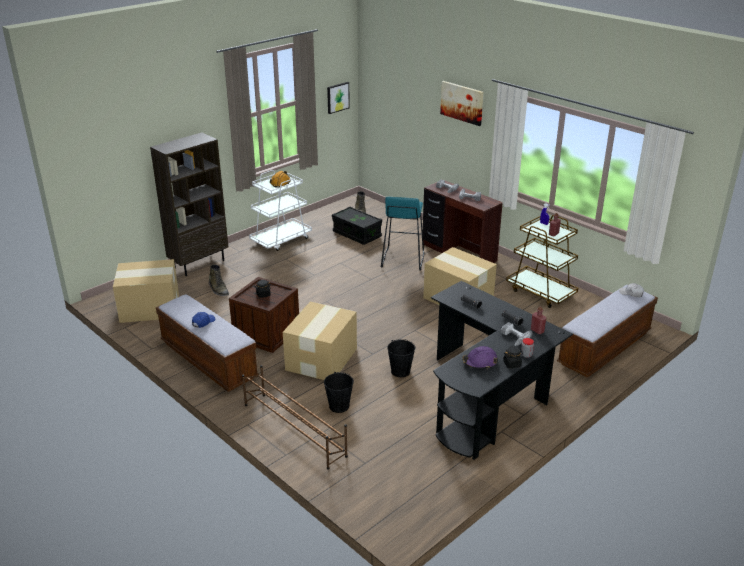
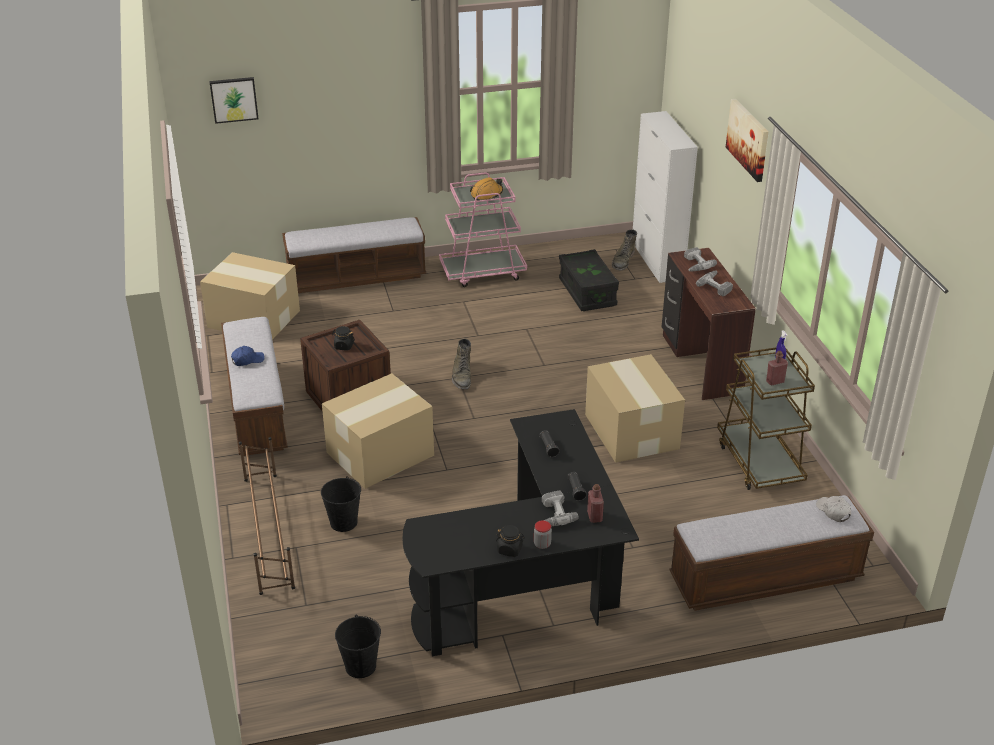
camera: 30 degrees right, 5 degrees up
(199, 264) = (356, 277): brown bookcase -> bench
(218, 289) = (348, 319): green boot -> green boot (462, 376)
(281, 240) = (483, 272): white cart -> pink cart
(337, 97) = (623, 85): picture -> picture (234, 99)
(379, 207) = (657, 260): none -> white cabinet
(400, 371) = (457, 506): black bucket -> black bucket (360, 666)
(402, 259) = (612, 349): turquoise stool -> none
(480, 362) = (472, 531): purple hard hat -> none

